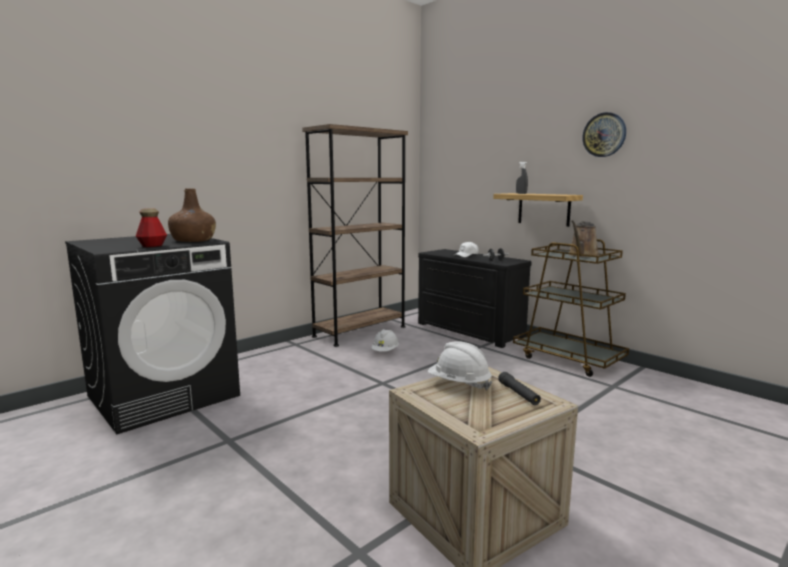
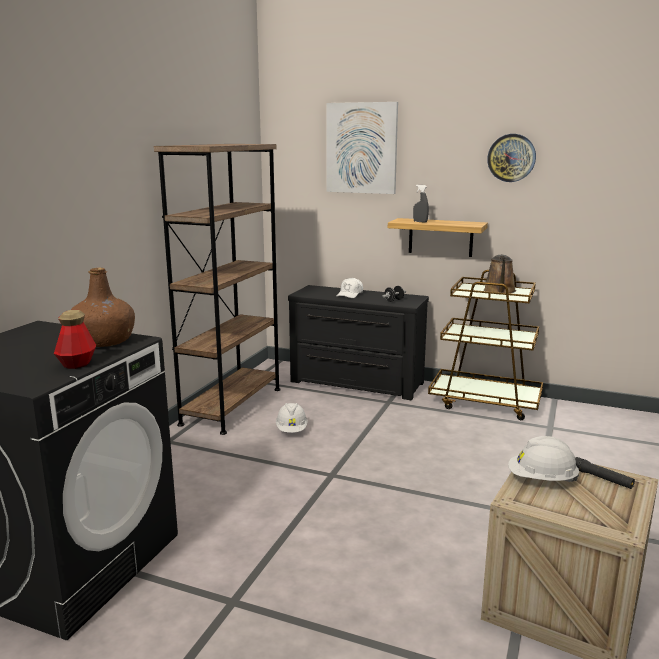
camera: 25 degrees left, 5 degrees up
(486, 136) = (361, 148): none -> picture

